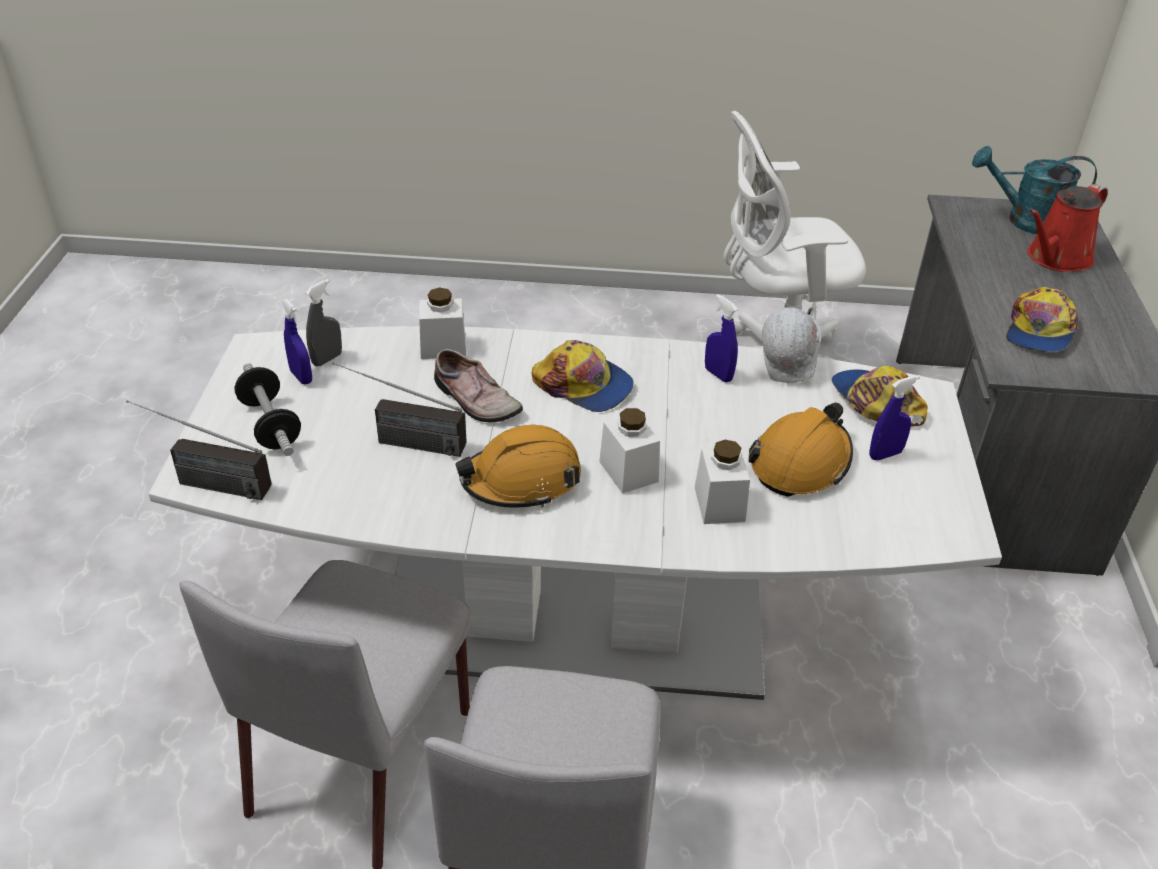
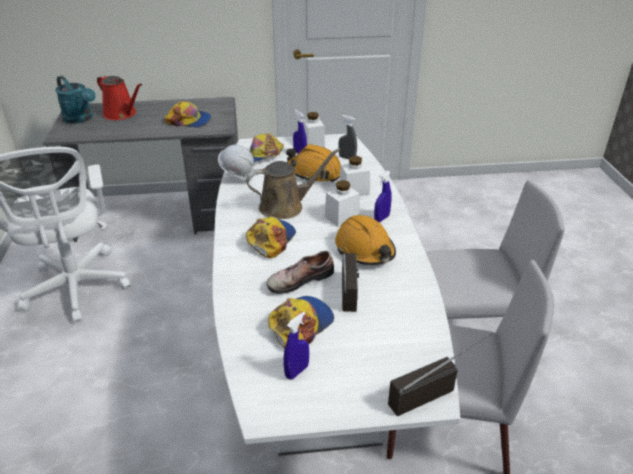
camera: 100 degrees left, 5 degrees down
(202, 482) = (434, 389): radio -> radio turned 120 degrees counterclockwise
(270, 425) = (359, 371): dumbbell -> none
(327, 359) = (270, 362): grey spray bottle -> grey spray bottle (347, 158)
(380, 390) = (300, 324): none -> cap
(443, 347) = (242, 304): white jar -> white jar (313, 144)
(474, 400) = (299, 279): shoe -> shoe turned 150 degrees counterclockwise
(678, 411) = (285, 206): none -> brown watering can
(718, 374) = (248, 197): blue spray bottle -> blue spray bottle (381, 218)
(1025, 220) = (81, 119): turquoise watering can -> turquoise watering can turned 45 degrees counterclockwise

